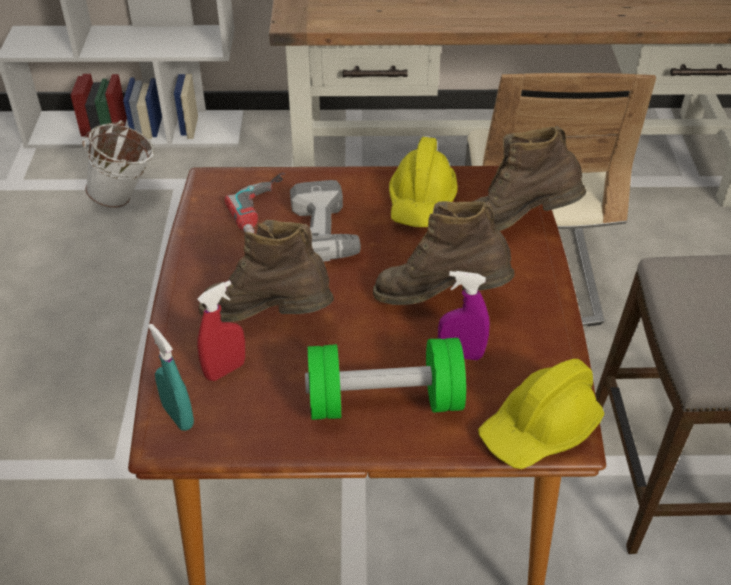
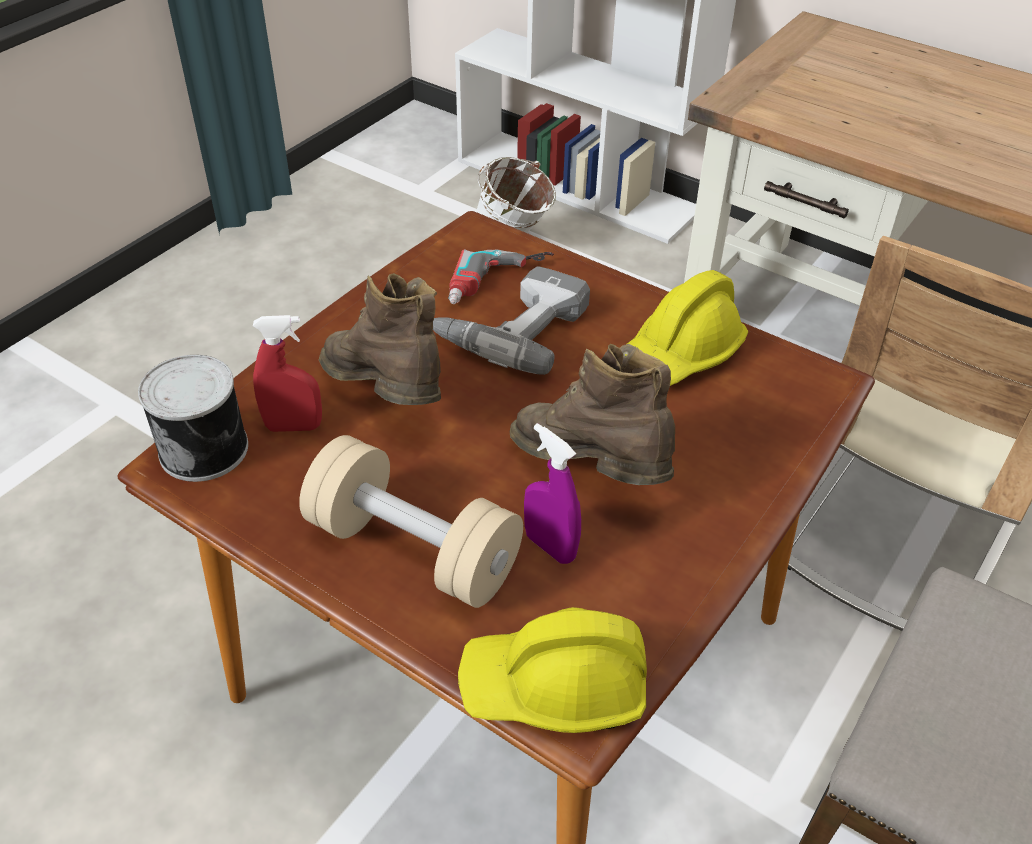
camera: 35 degrees right, 0 degrees up
(178, 416) = (206, 448): turquoise spray bottle -> can
(384, 401) = (413, 549): green dumbbell -> beige dumbbell
(515, 225) = (771, 433): brown boot -> none

